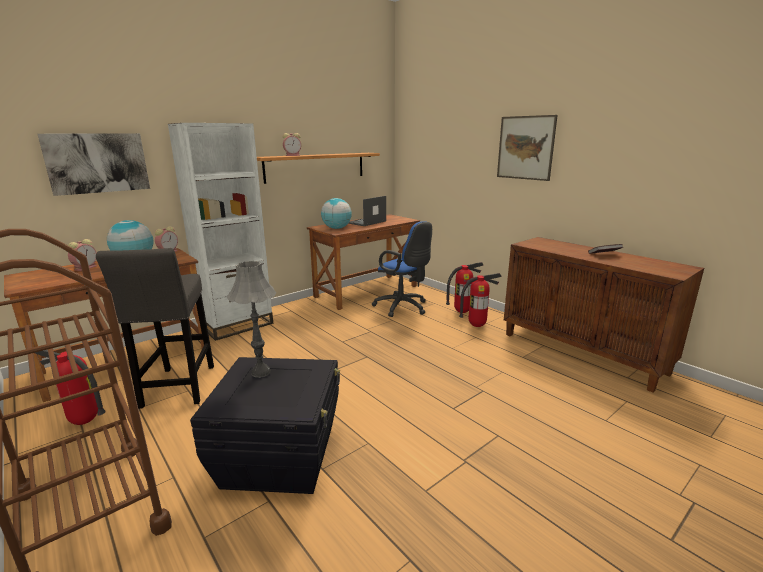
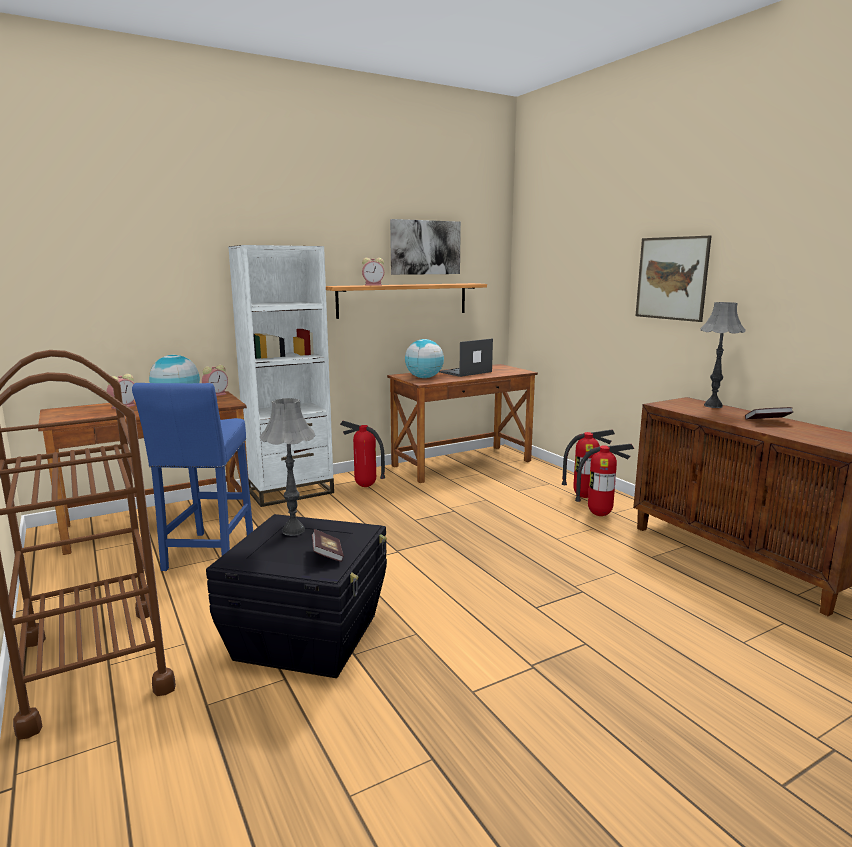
camera: 10 degrees right, 5 degrees down
(84, 422) = (101, 579): fire extinguisher -> fire extinguisher (365, 486)
(97, 163) = (148, 289): picture -> picture (425, 247)
(178, 388) = (208, 554): grey stool -> blue stool
(297, 394) = (327, 555): none -> book
(403, 308) = (505, 486): blue office chair -> none
(560, 243) = (713, 406): none -> grey table lamp

